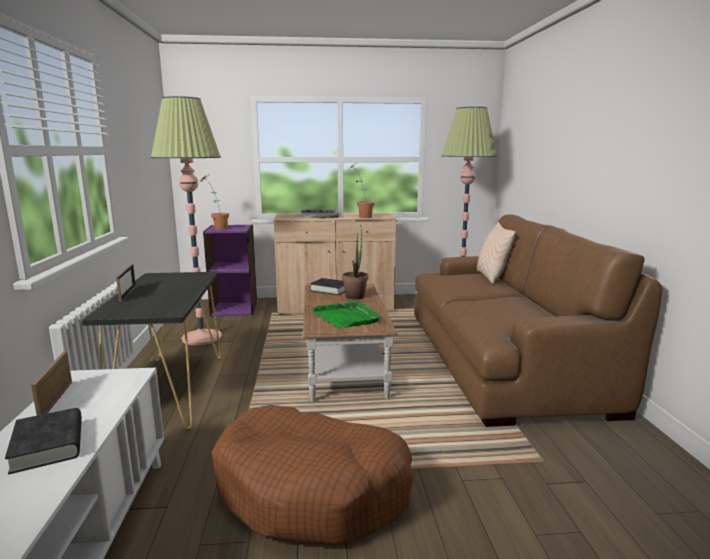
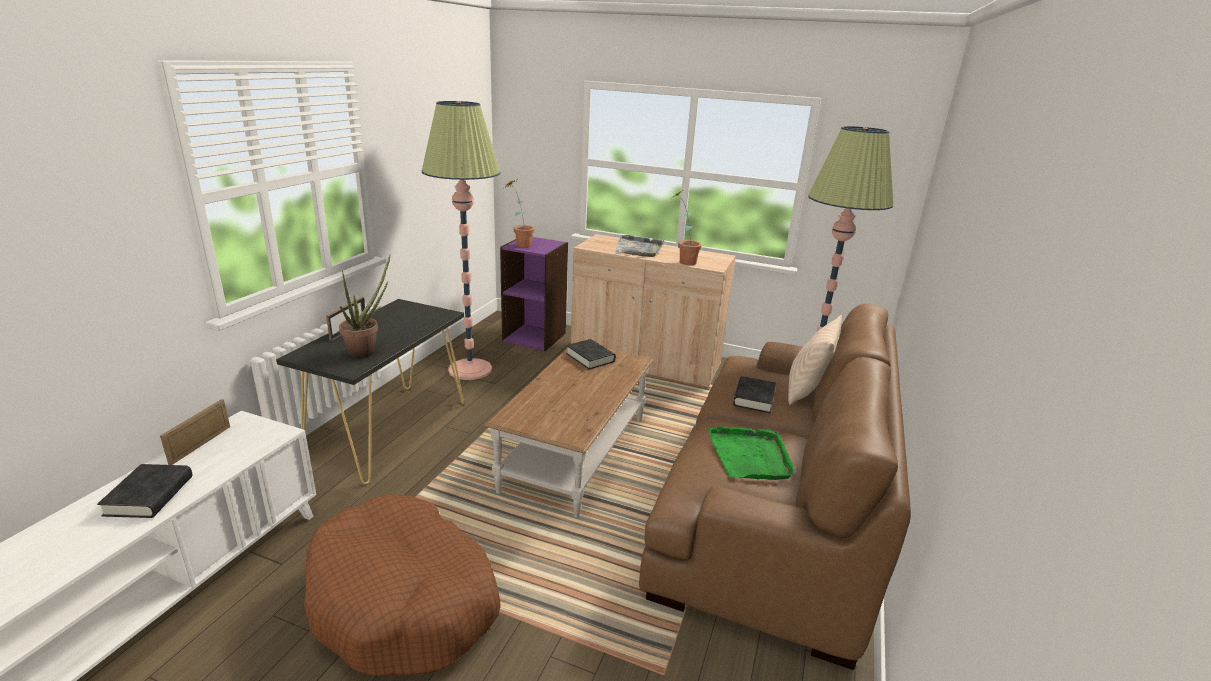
camera: 25 degrees right, 10 degrees up
(347, 317) = (557, 409): green tray -> green tray (750, 456)
(356, 295) = (607, 375): potted plant -> potted plant (367, 351)
(468, 285) = (753, 398): none -> black book

